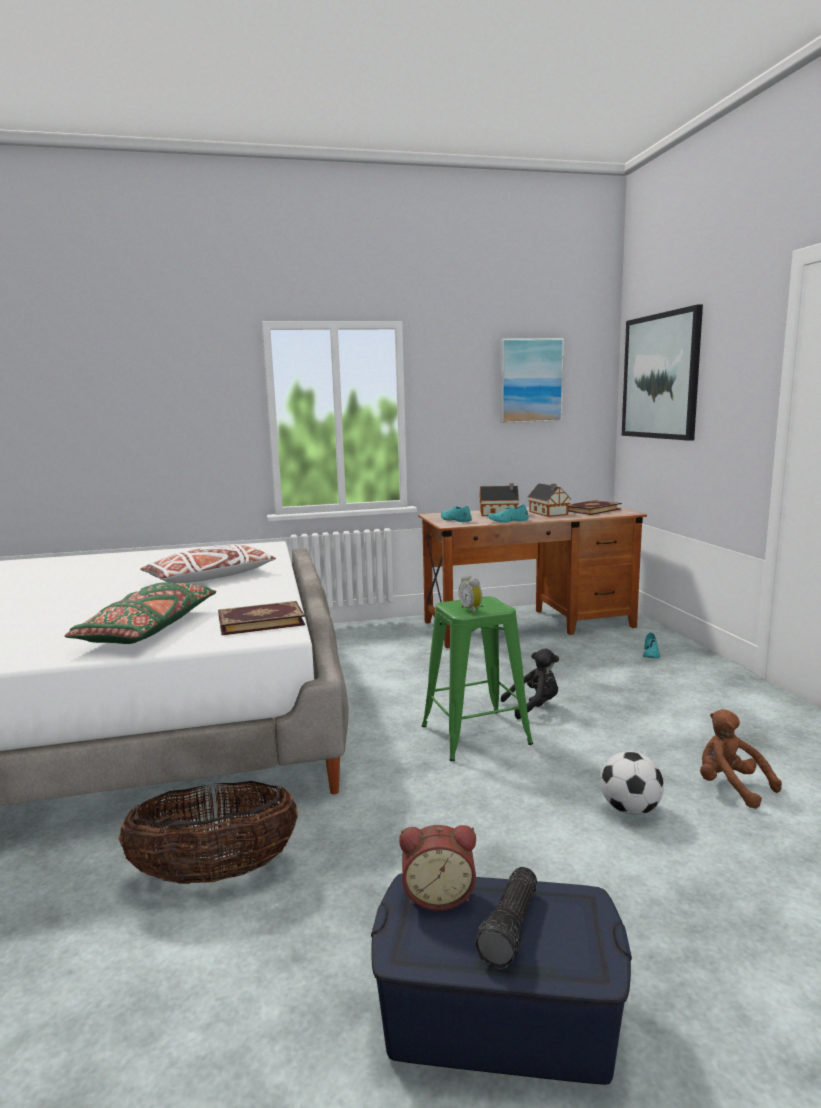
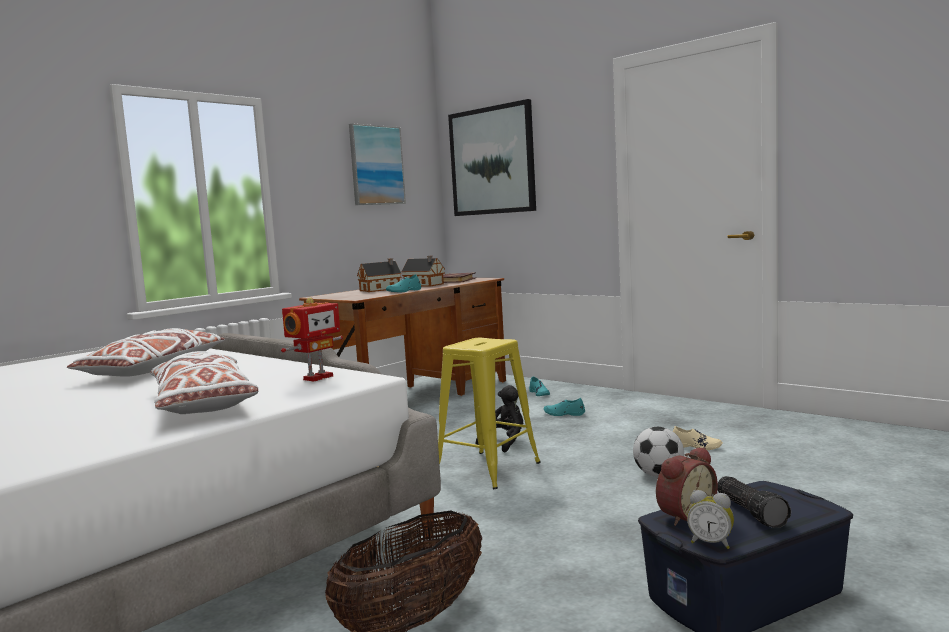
camera: 35 degrees left, 5 degrees down
(149, 629) = (203, 403): green pillow -> white pillow
(261, 621) = (317, 378): book -> toy robot
(455, 520) = (352, 296): turquoise shoe -> turquoise shoe (564, 414)
(471, 610) = (484, 344): alarm clock -> alarm clock (711, 543)
(475, 735) = (487, 469): green stool -> yellow stool
(730, 787) = (696, 447): brown plush toy -> beige shoe

